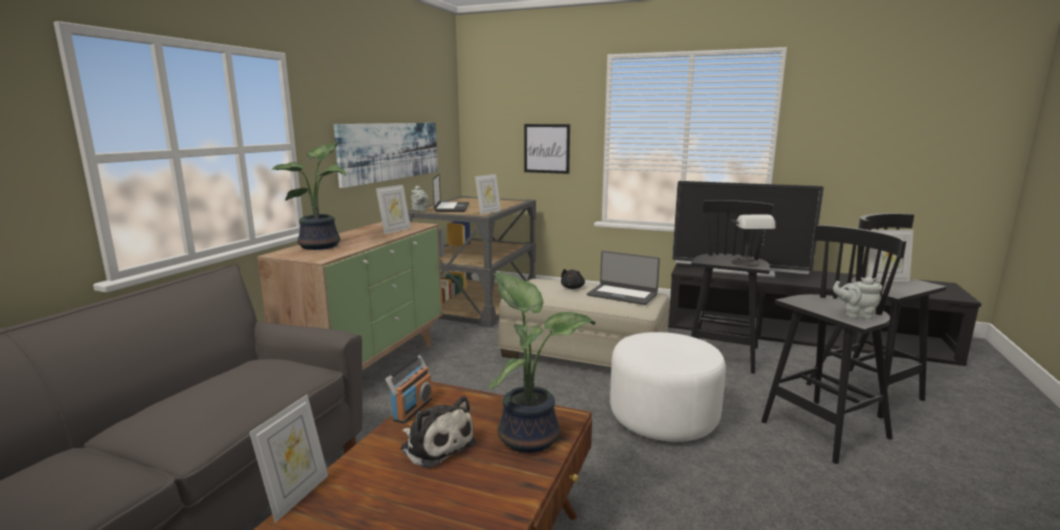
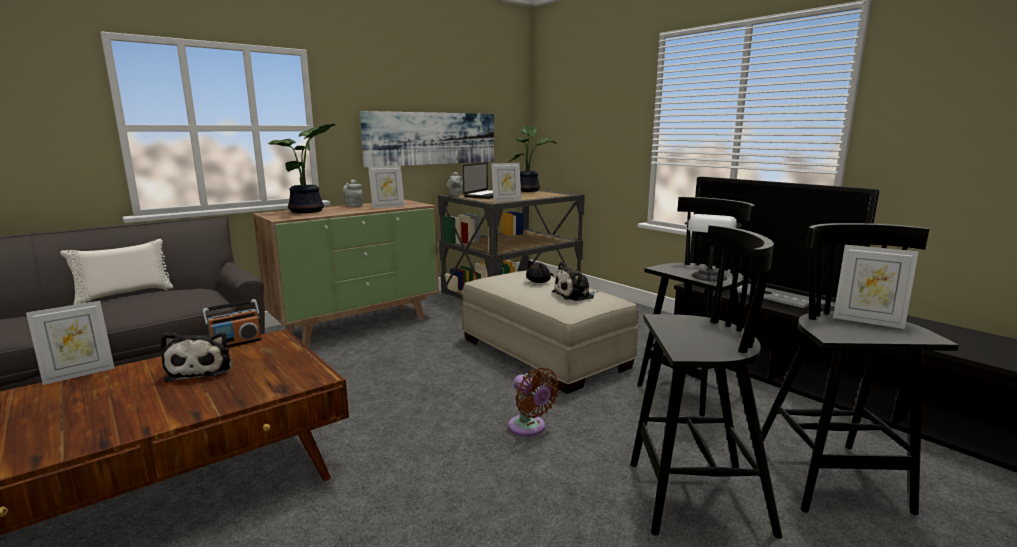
camera: 30 degrees right, 0 degrees up
(184, 389) = (124, 295): none -> white pillow
(530, 435) = (267, 382): potted plant -> potted plant (528, 190)
(546, 148) = (601, 140): picture -> none
(622, 294) = (575, 295): laptop -> plush toy
(663, 417) = (529, 428): white ottoman -> brown fan
(855, 315) = (701, 346): grey teapot -> grey teapot (353, 205)

